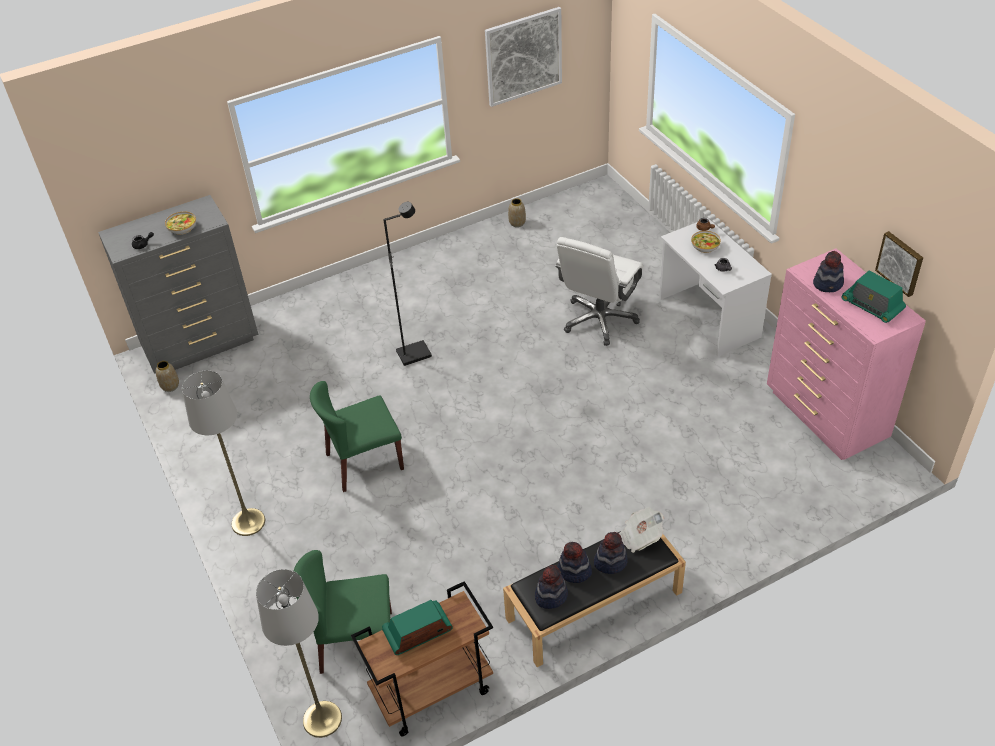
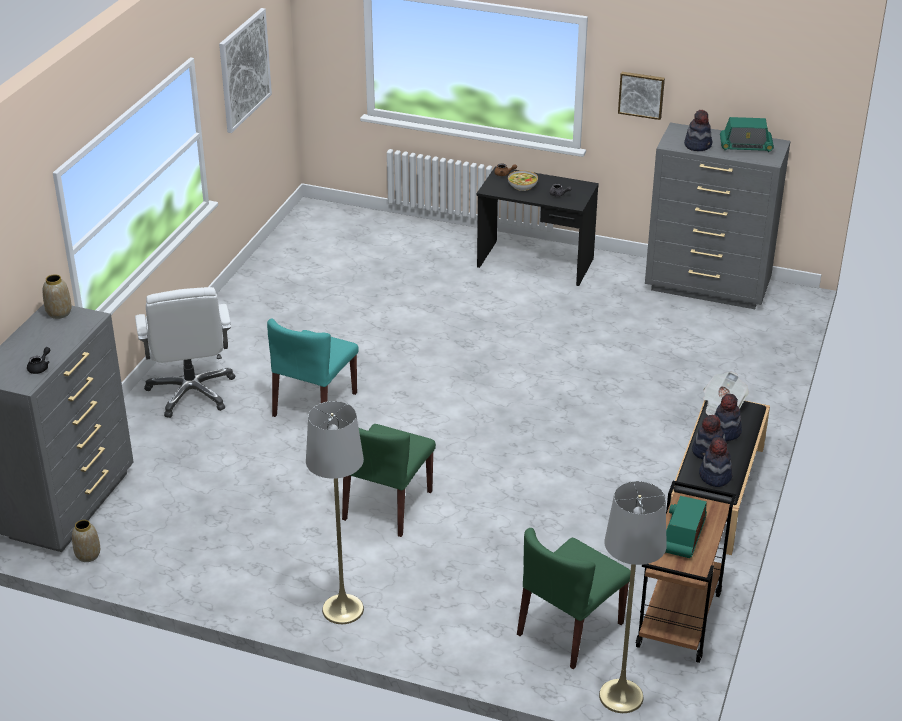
camera: 45 degrees left, 10 degrees down
(182, 228) = (64, 337): bowl -> none
(414, 353) = (315, 405): black floor lamp -> turquoise chair
(517, 223) = (270, 265): vase -> vase (59, 313)
(599, 320) = (448, 304): white office chair -> white office chair (191, 392)
(708, 318) = (535, 263): white desk -> black desk
(825, 416) = (708, 288): pink dresser -> grey dresser
(900, 263) = (746, 103): picture -> picture (641, 94)

